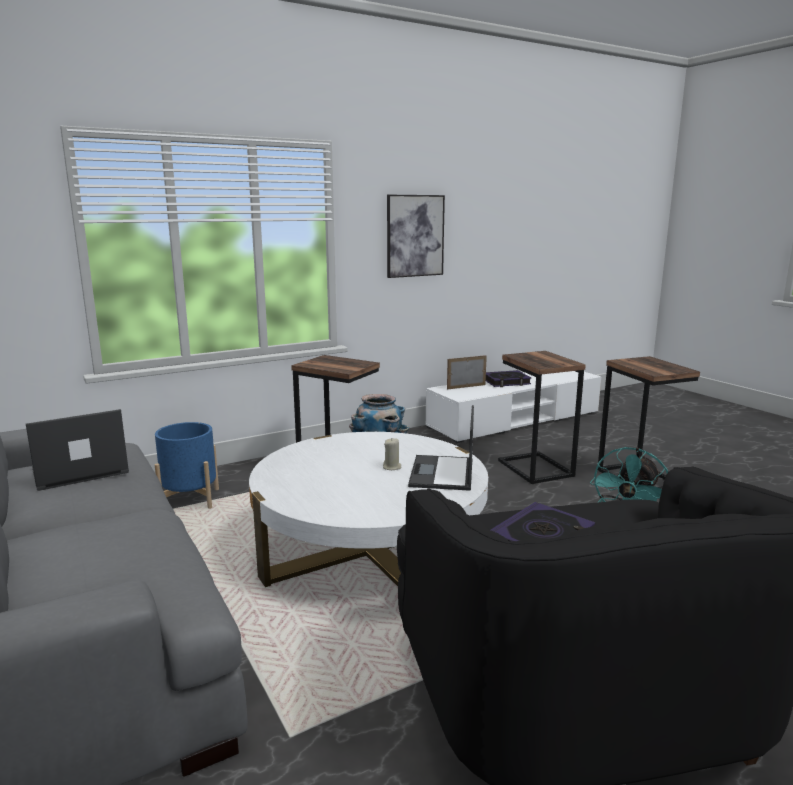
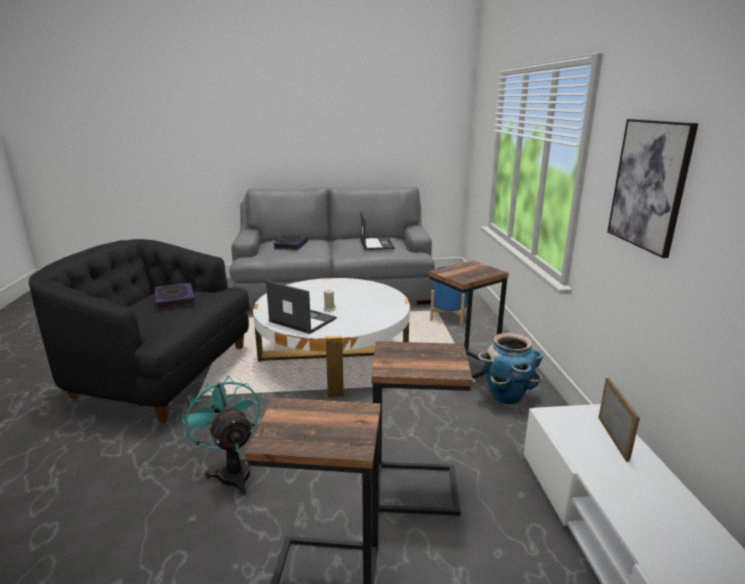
camera: 115 degrees right, 5 degrees up
(506, 382) = (648, 494): book -> book (291, 245)

